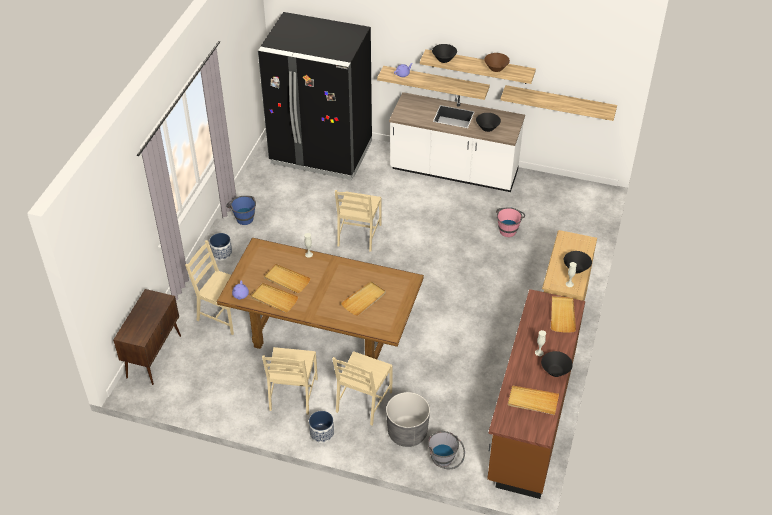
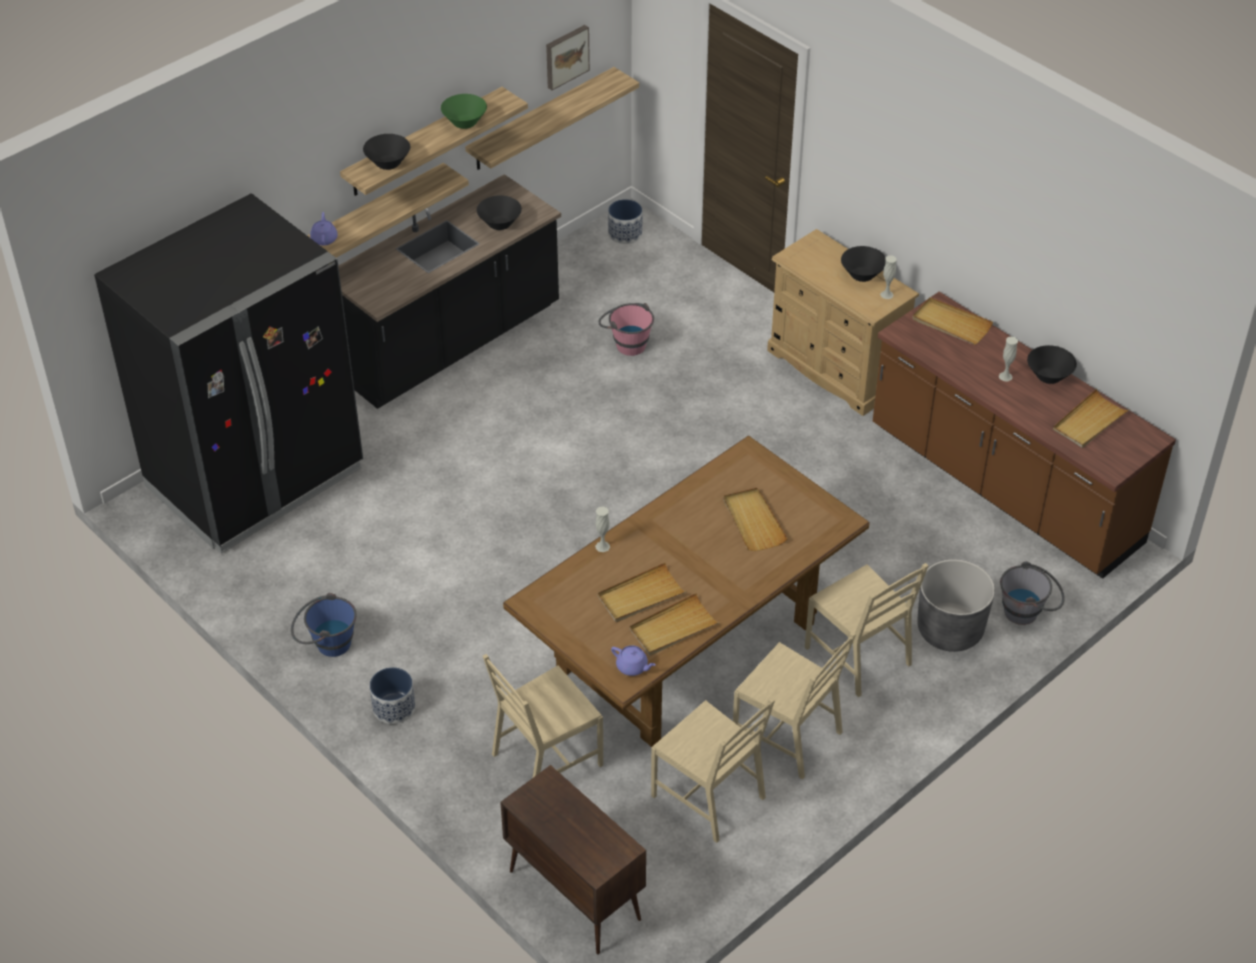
camera: 60 degrees left, 0 degrees up
(322, 433) = (890, 730): planter -> planter (625, 234)
(359, 235) = (499, 513): beige chair -> beige chair (710, 796)
(454, 172) = (451, 344): white counter -> black counter
(496, 68) = (464, 123): brown bowl -> green bowl
(583, 78) = (566, 56): none -> picture

